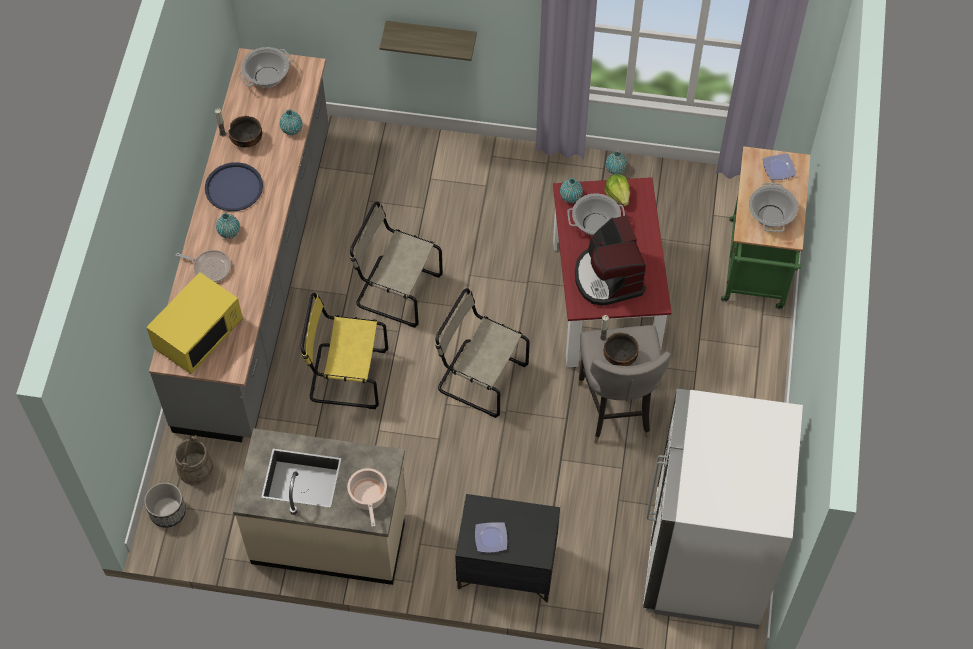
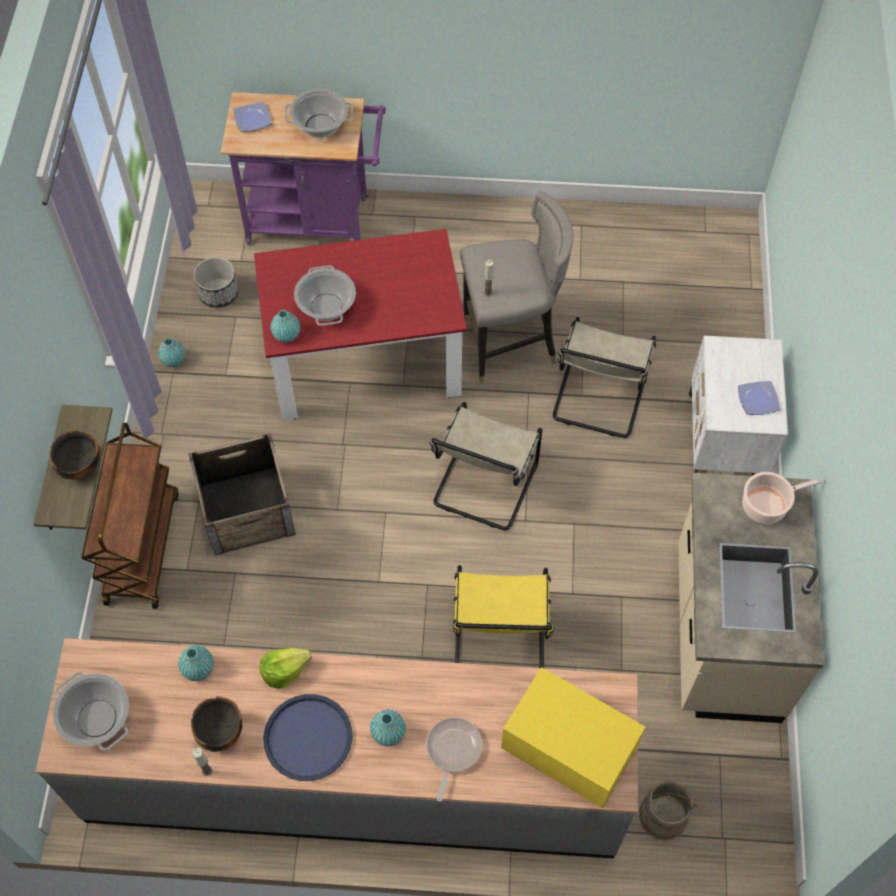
camera: 95 degrees left, 0 degrees up
(168, 511) = (731, 842): planter -> planter (218, 293)
(395, 290) = (365, 594): beige chair -> beige chair (598, 399)
(452, 151) = (141, 547): none -> brown cart
(475, 216) = (246, 510): none -> crate
(506, 567) = (725, 440): black nightstand -> white nightstand
(608, 277) = (403, 290): coffee machine -> none
(618, 195) = (281, 286): lettuce -> lettuce (284, 670)
(620, 357) = (513, 274): bowl -> bowl (80, 465)
(705, 559) = (676, 258): white fridge -> none
(756, 270) = (316, 220): green cart -> purple cart

